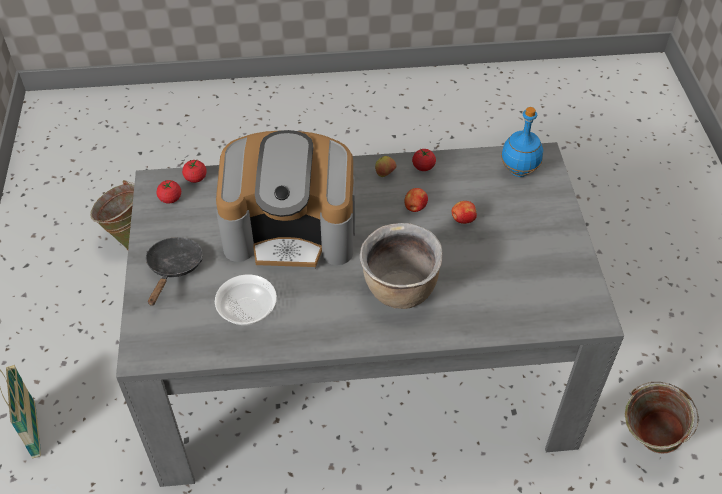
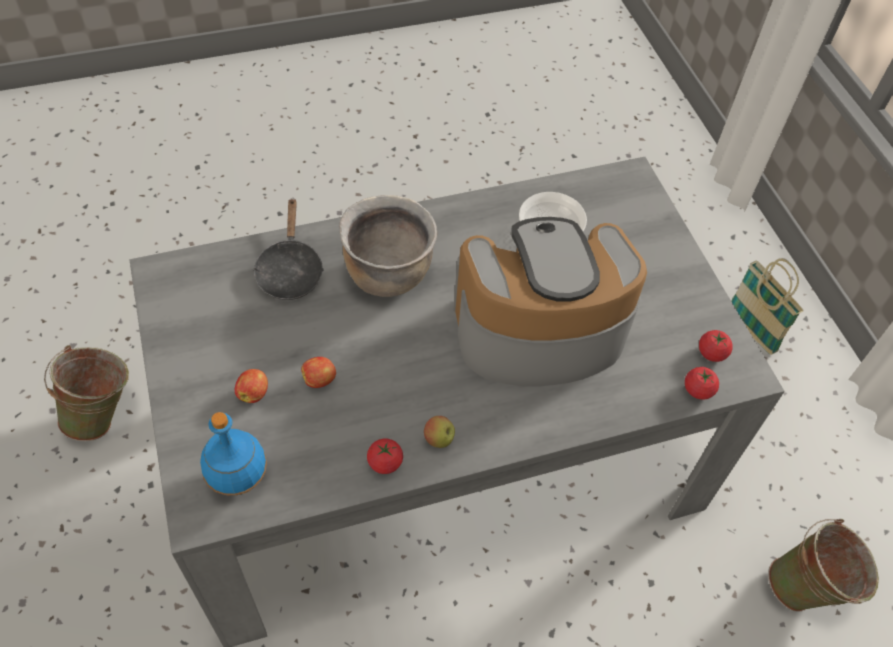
camera: 165 degrees right, 5 degrees up
(174, 268) = (653, 264): black frying pan -> black frying pan (290, 270)
(415, 208) = (387, 389): apple -> apple (253, 393)

